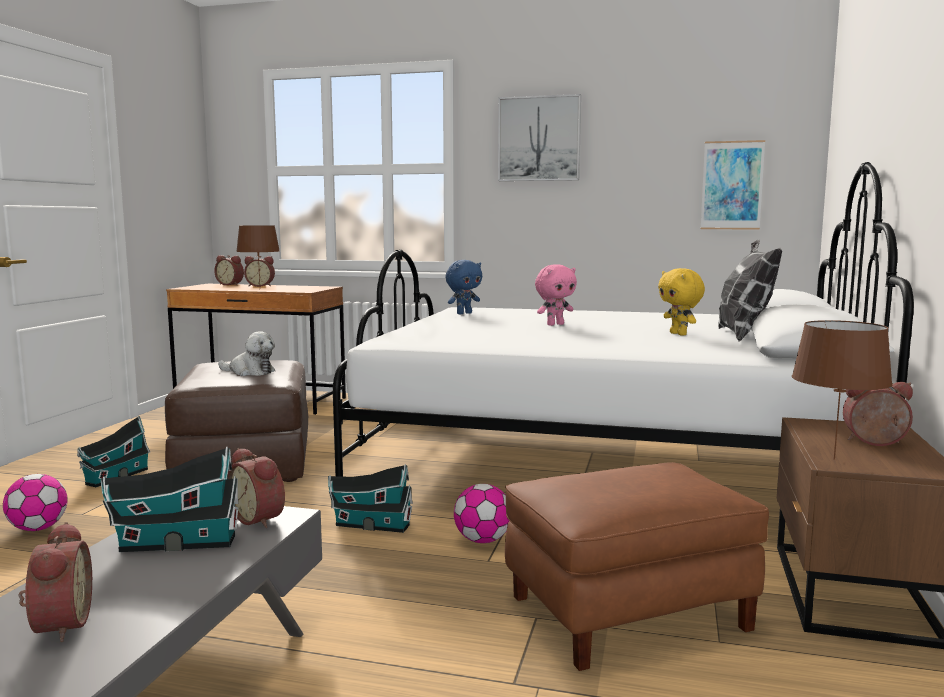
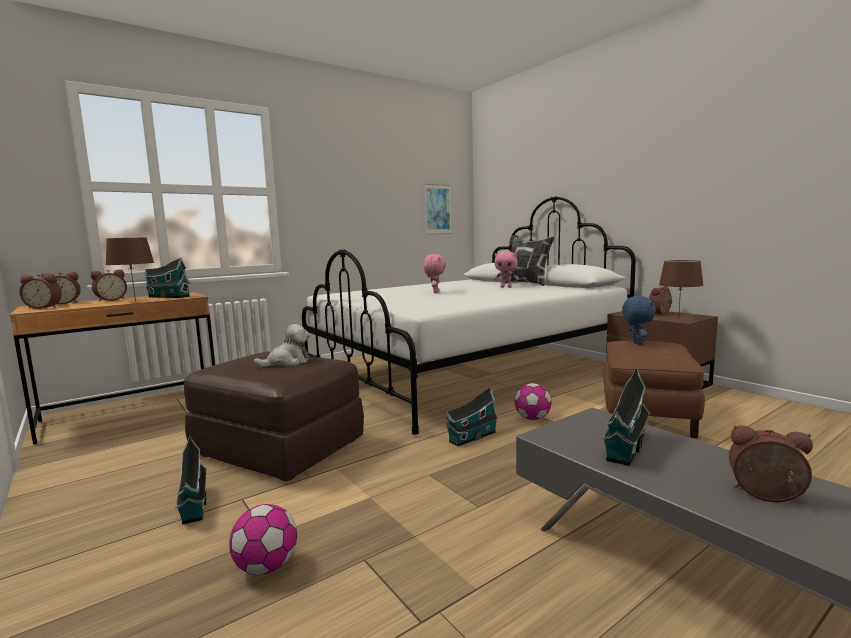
camera: 50 degrees left, 0 degrees up
(260, 519) = (596, 421): alarm clock -> alarm clock (44, 307)
(296, 288) = (167, 297): none -> toy house
(464, 313) = (351, 296): blue plush toy -> blue plush toy (636, 343)
(539, 139) = (334, 174): picture -> none
(679, 334) = (506, 287): yellow plush toy -> pink plush toy

